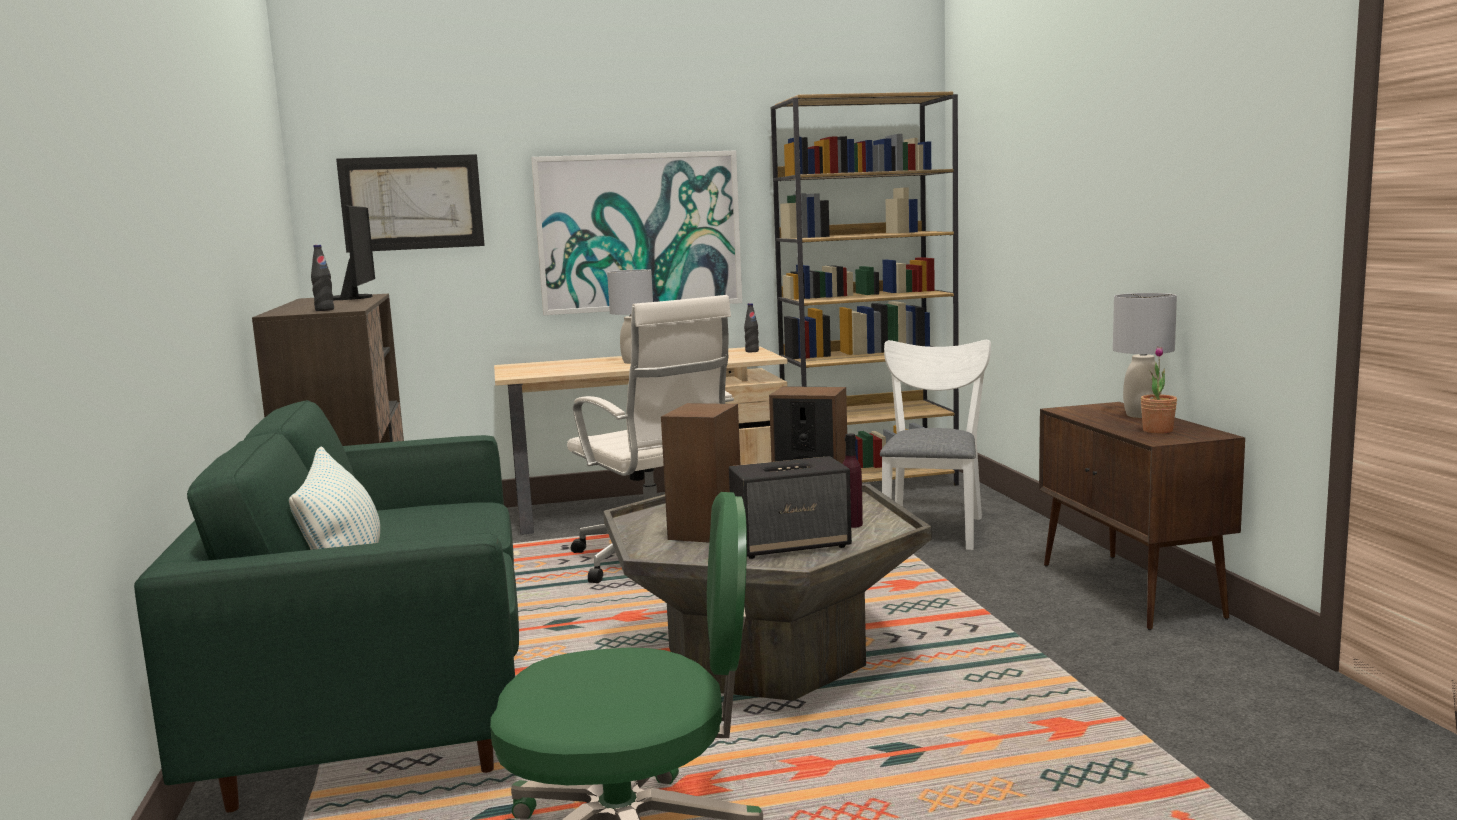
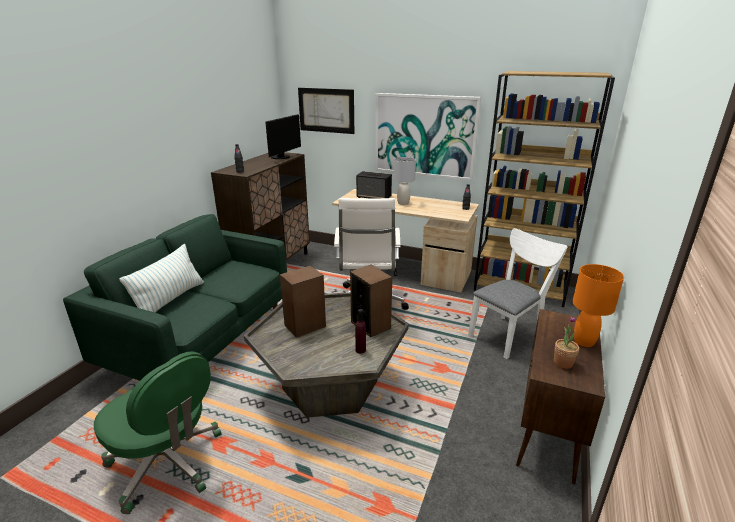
camera: 35 degrees right, 15 degrees up
(792, 545) = (316, 353): speaker -> speaker (374, 197)
(1141, 415) = (584, 341): grey table lamp -> orange table lamp

